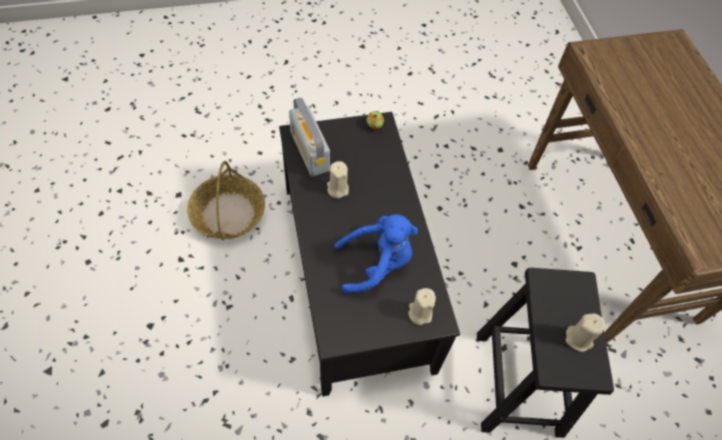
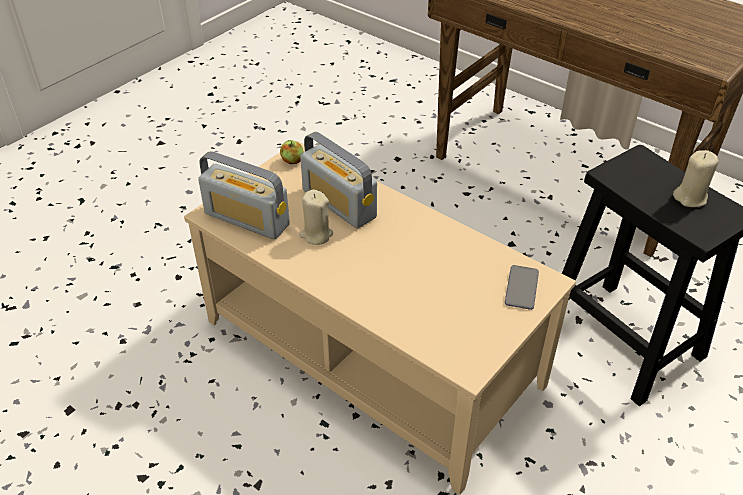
camera: 35 degrees left, 15 degrees down
(228, 213) = (158, 389): basket -> none
(358, 274) = (373, 350): black coffee table -> beige coffee table
(371, 176) = (339, 204): none -> radio
(376, 264) = (432, 274): blue plush toy -> none
(420, 313) = (521, 288): beige candle -> phone

